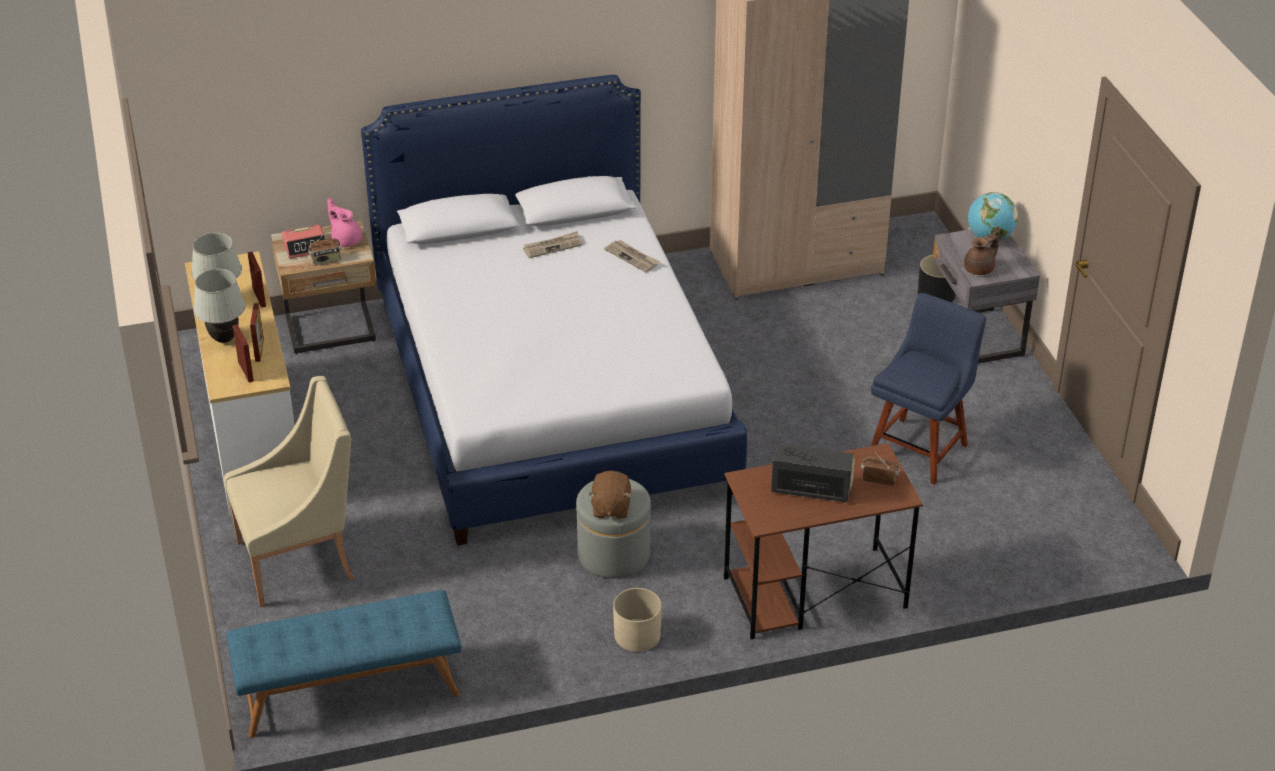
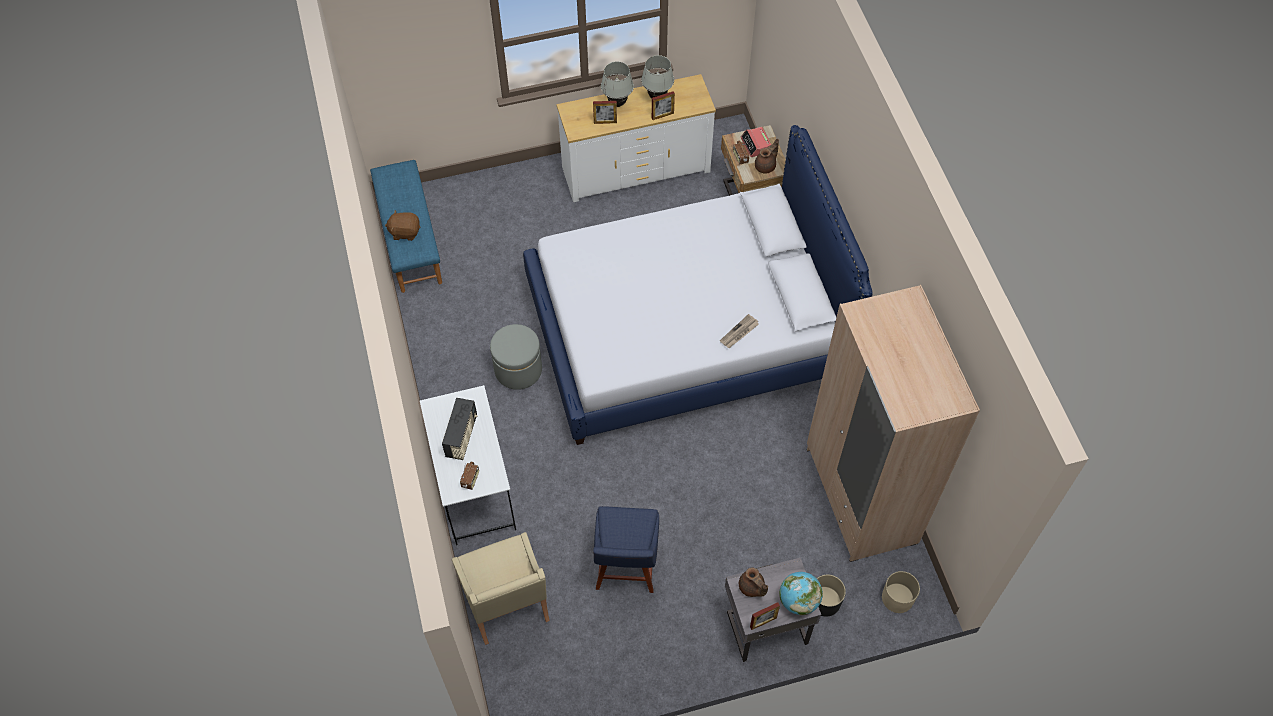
camera: 90 degrees right, 20 degrees up
(245, 371) = (583, 118): picture frame -> picture frame (763, 622)
(300, 560) = (521, 206): beige armchair -> beige armchair (507, 604)
(346, 240) = (766, 166): pink teapot -> brown teapot
(553, 246) = (750, 282): newspaper -> none
(610, 508) = (505, 342): brown plush toy -> brown plush toy (405, 232)
(637, 635) = (443, 383): beige planter -> beige planter (897, 598)
(813, 593) = (474, 486): brown desk -> white desk
(920, 448) = (625, 569): blue chair -> blue chair turned 60 degrees clockwise

